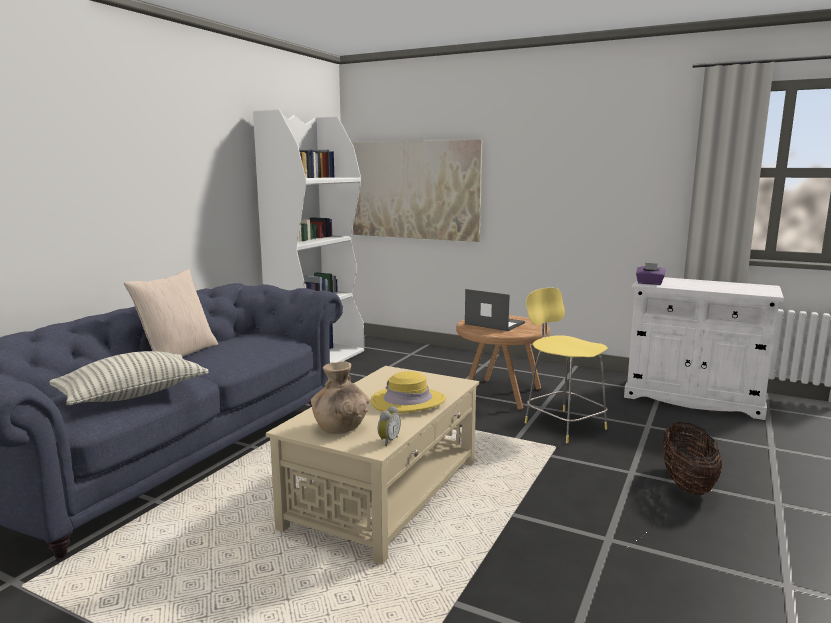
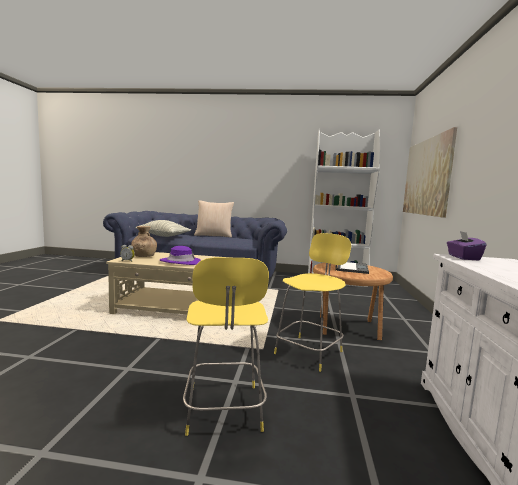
camera: 70 degrees right, 5 degrees down
(408, 401) = (180, 262): yellow hat -> purple hat
(687, 484) = (224, 411): basket -> yellow stool

